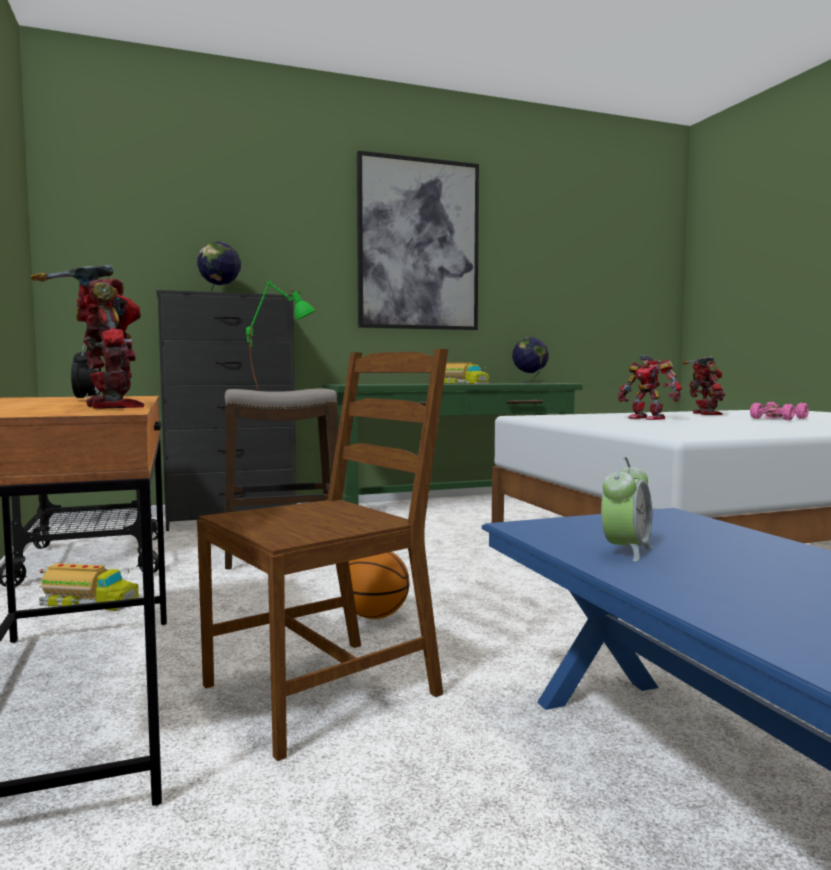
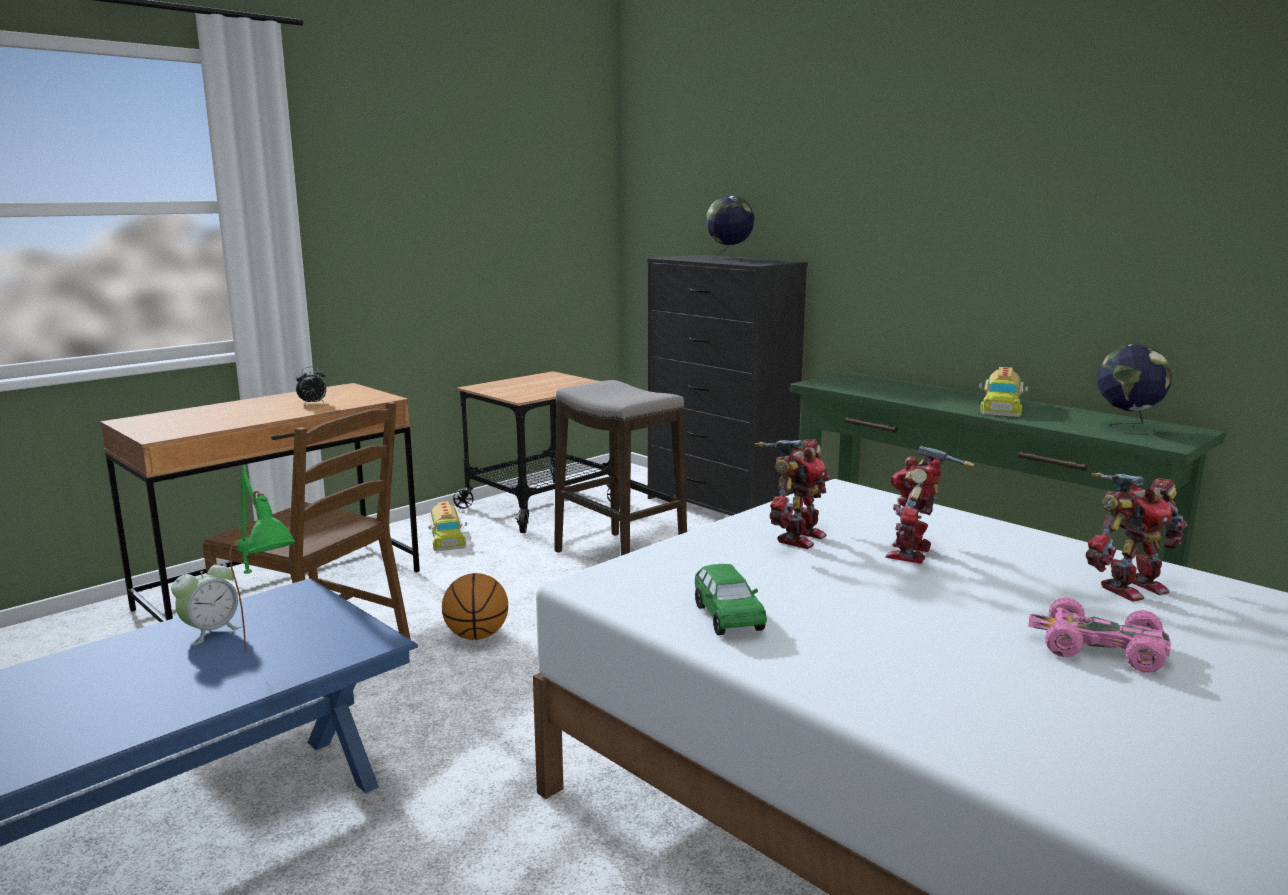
camera: 65 degrees right, 10 degrees up
(108, 406) = (214, 425): toy robot -> toy robot (797, 537)
(282, 388) = (650, 387): green table lamp -> green table lamp (273, 664)
(418, 245) = (994, 174): picture -> none
(626, 551) = (211, 632): alarm clock -> alarm clock turned 60 degrees counterclockwise
(744, 431) = (728, 617): none -> green toy car

